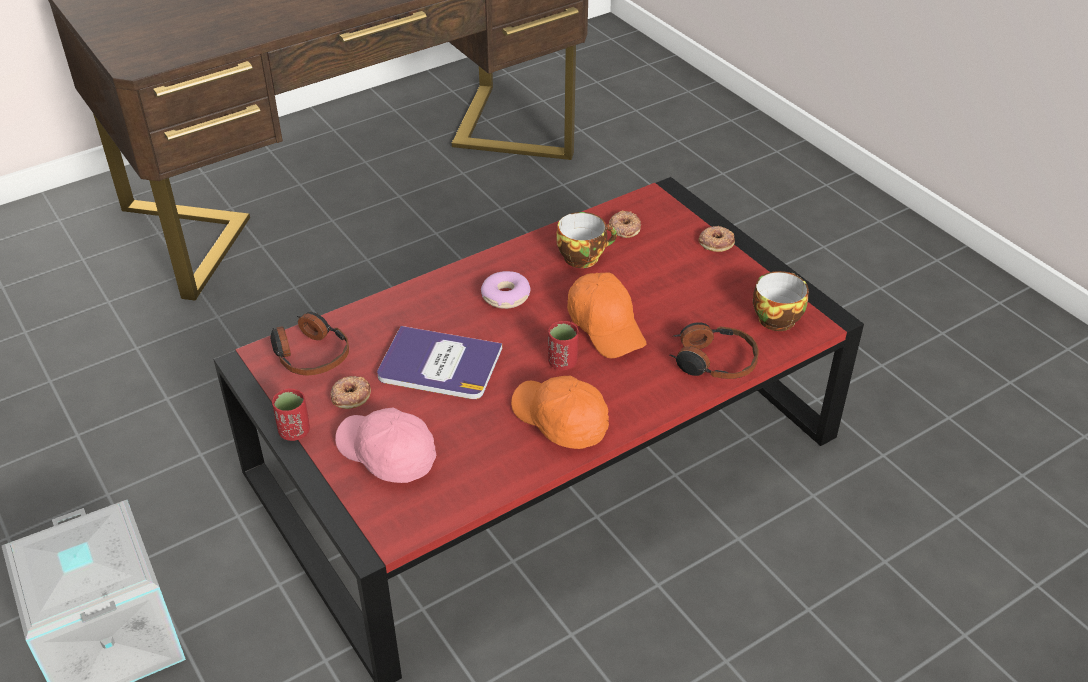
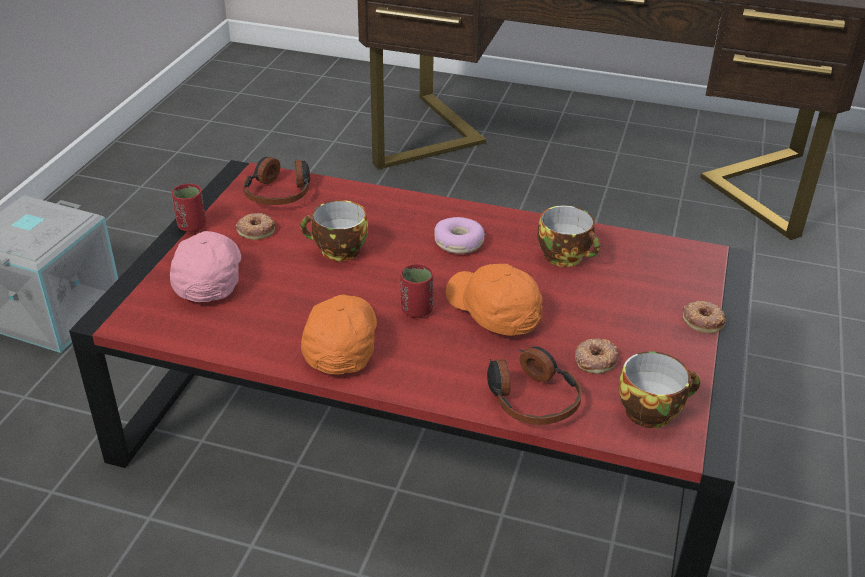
camera: 50 degrees right, 5 degrees down
(439, 364) = (337, 251): book -> cup
(606, 327) = (492, 312): orange cap -> orange cap turned 120 degrees clockwise
(624, 228) = (638, 259): donut -> donut (595, 359)

